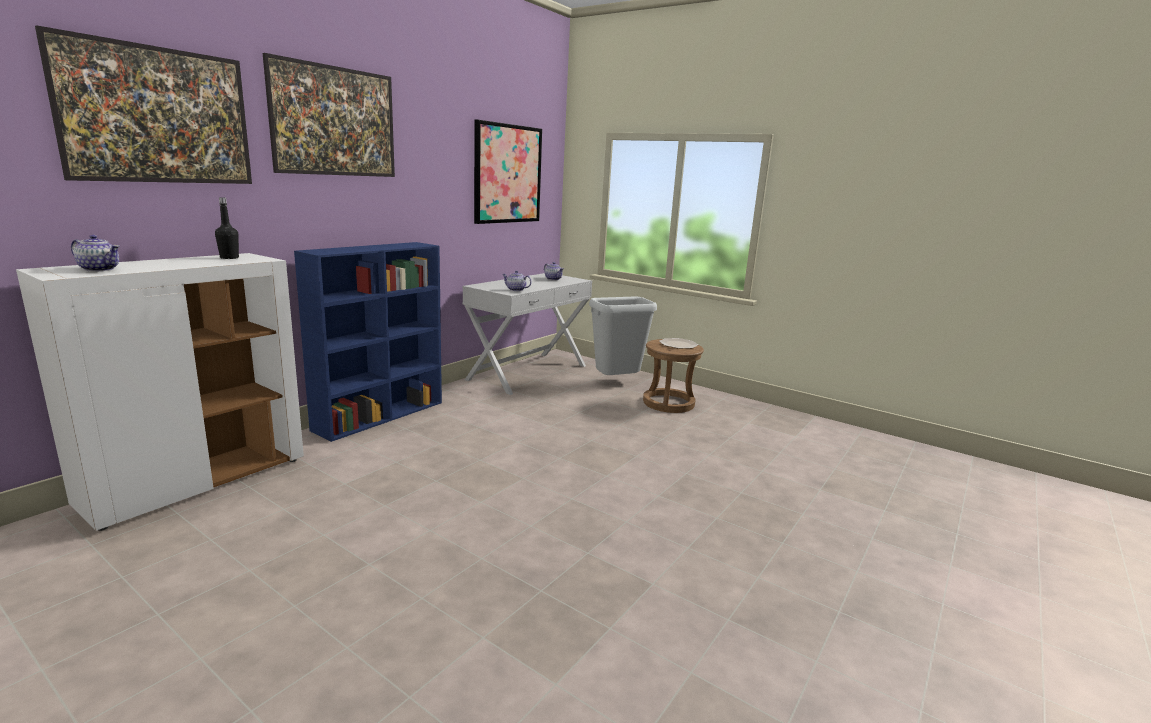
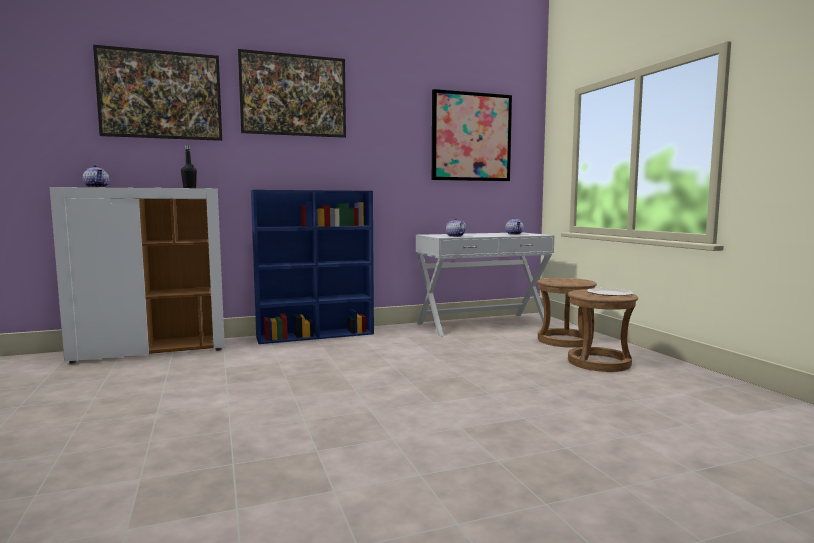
camera: 35 degrees right, 10 degrees down
(617, 382) = (564, 340): grey trash can -> brown stool

